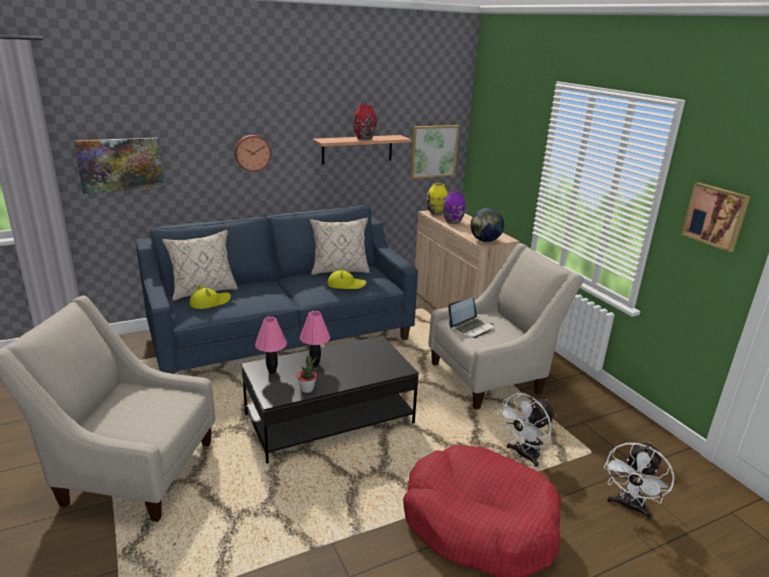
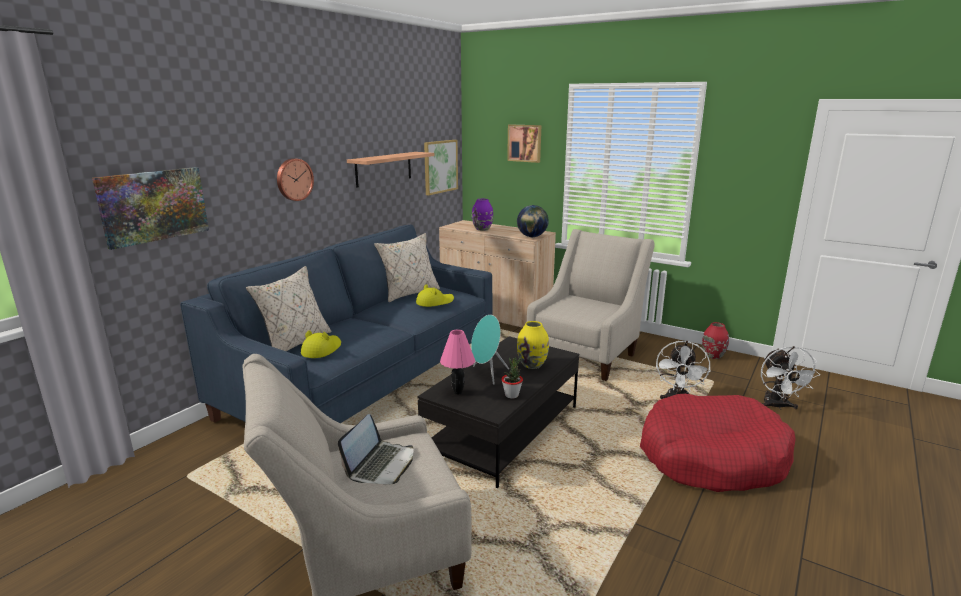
camera: 30 degrees left, 5 degrees down
(315, 364) = (487, 374): pink table lamp -> turquoise speaker
(364, 138) = (395, 155): red vase -> red vase (712, 356)
(436, 213) = (456, 226): yellow vase -> yellow vase (532, 365)
(471, 328) = (571, 310): laptop -> laptop (381, 464)
(716, 216) = (752, 167): picture -> picture (525, 143)

